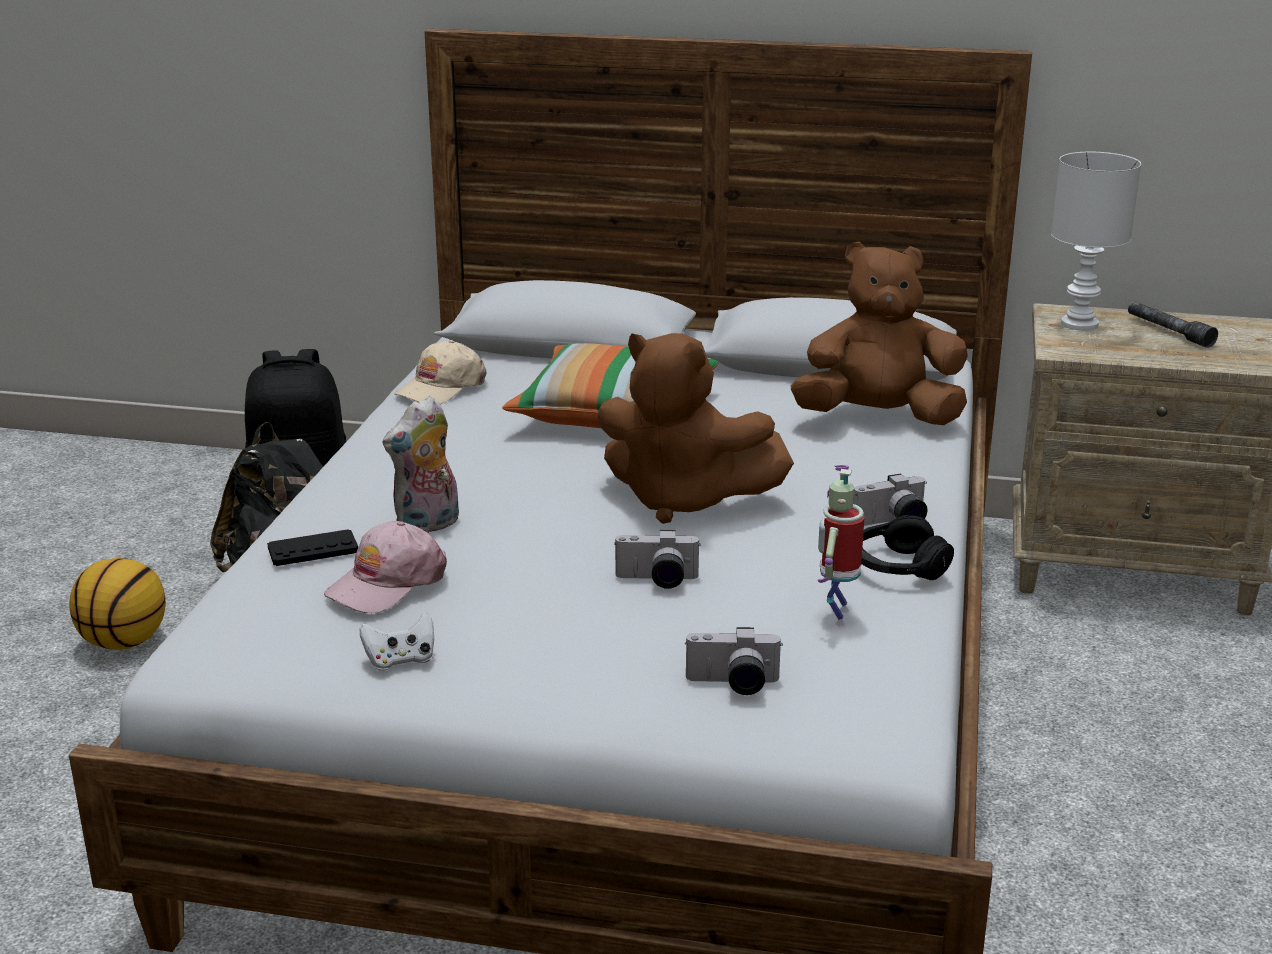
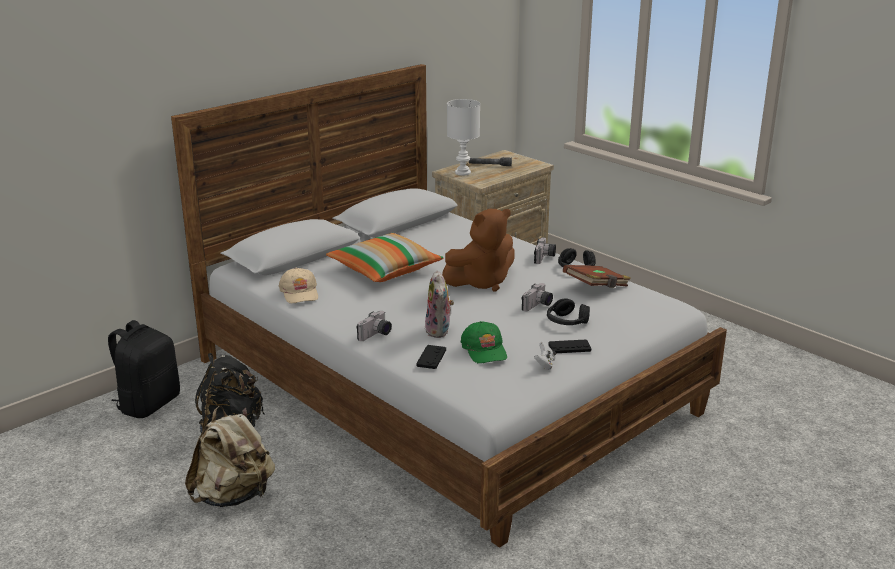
camera: 55 degrees left, 0 degrees up
(124, 642) = (234, 496): basketball -> beige backpack
(386, 583) = (484, 350): pink cap -> green cap
(504, 665) = (569, 347): none -> black game controller
(622, 630) = (567, 322): none -> black headphones
(733, 684) = (624, 316): camera -> camera (376, 335)
(836, 615) = (596, 287): toy robot -> brown book
(878, 417) = (459, 231): brown plush toy -> none

